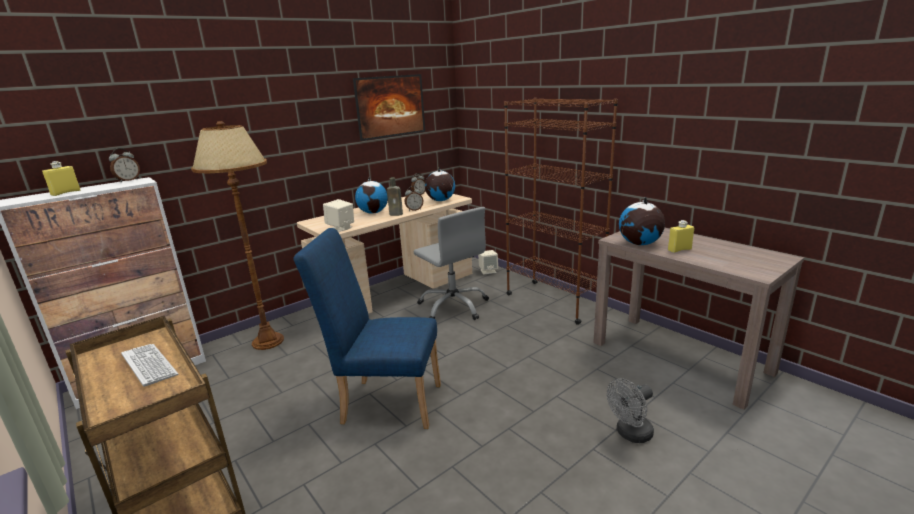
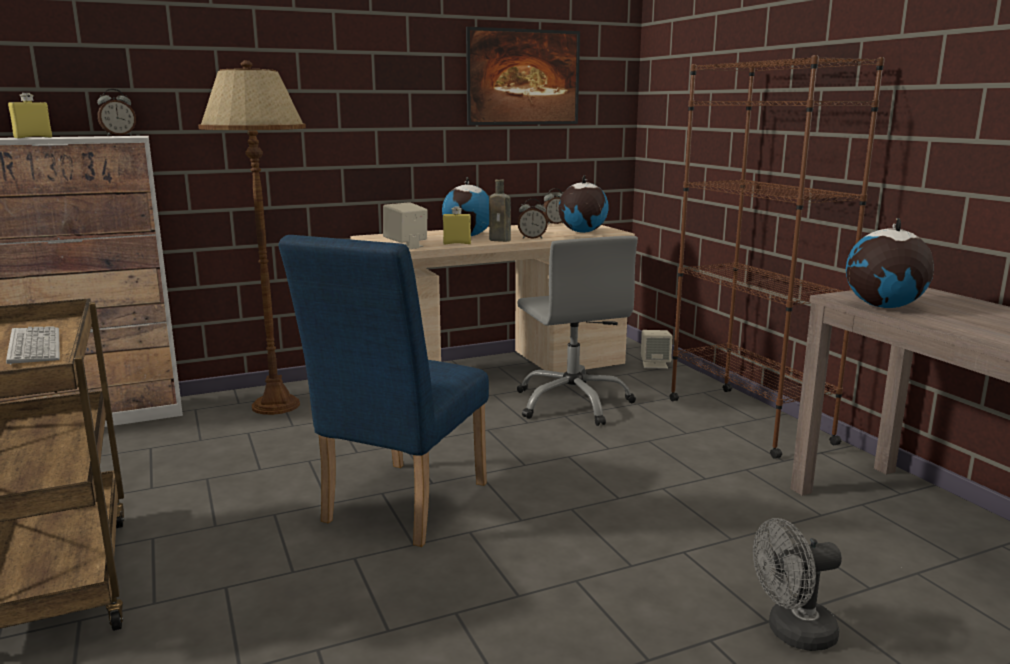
camera: 15 degrees right, 5 degrees down
(384, 401) = (398, 507): blue chair -> blue chair turned 90 degrees counterclockwise
(679, 250) = (956, 321): yellow bottle -> yellow bottle (457, 243)

